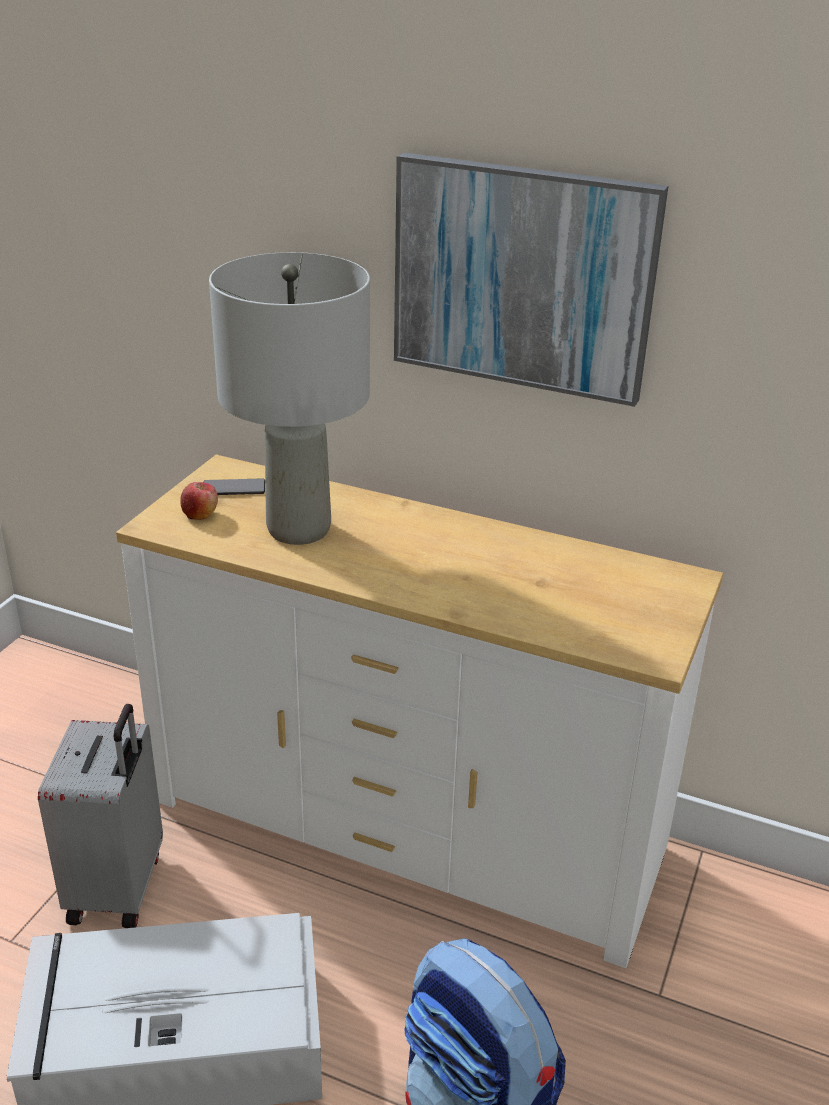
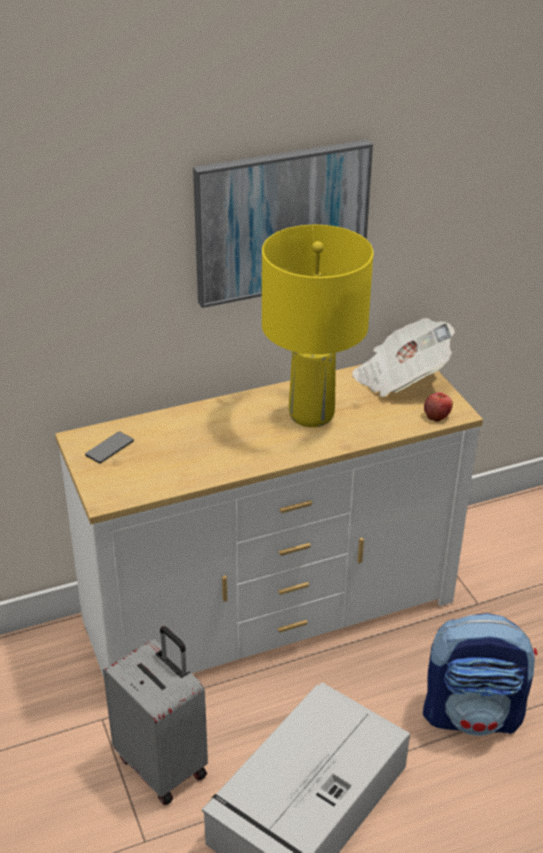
camera: 45 degrees left, 5 degrees up
(200, 514) = (120, 475): apple -> apple (437, 415)
(298, 530) = (192, 450): grey table lamp -> none
(476, 564) = (312, 414): none -> yellow table lamp
(645, 585) = (400, 378): none -> newspaper

